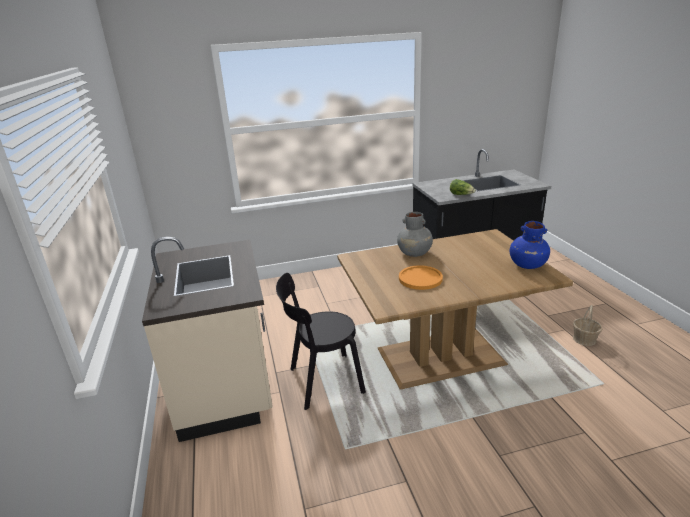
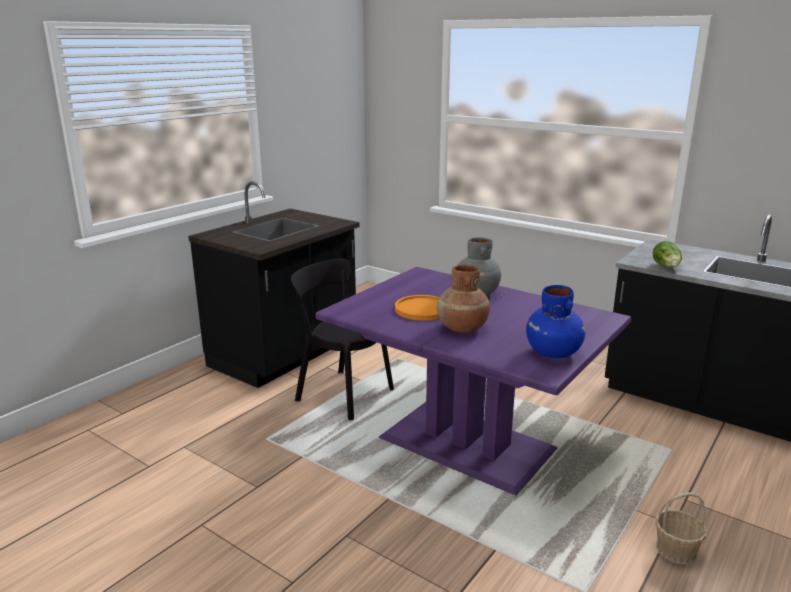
camera: 50 degrees right, 5 degrees down
(227, 385) = (285, 355): beige counter -> black counter
(441, 357) = (466, 445): brown dining table -> purple dining table
(466, 277) = (462, 328): none -> brown vase

